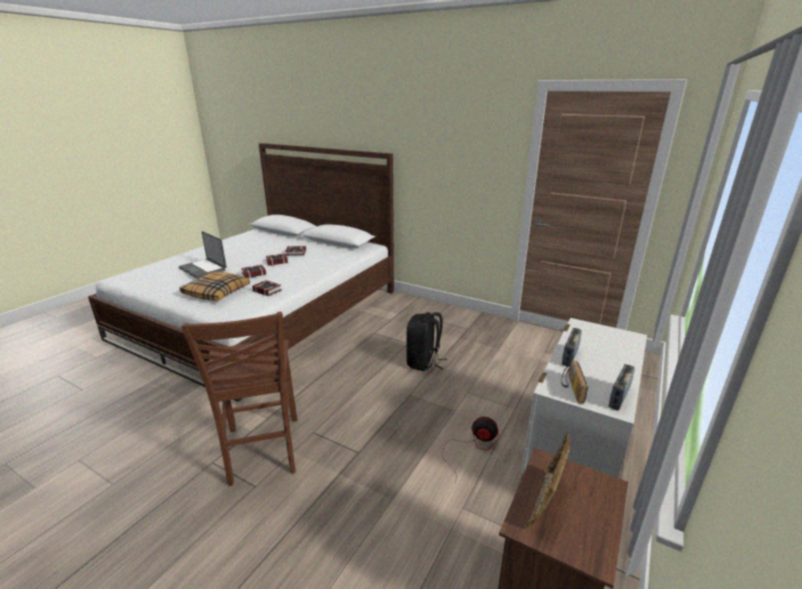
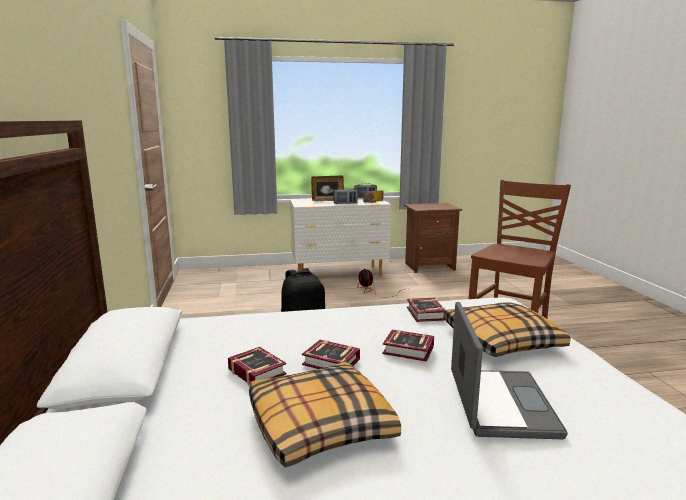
camera: 130 degrees left, 10 degrees down
(255, 252) = (319, 425): none -> pillow
(545, 501) = (437, 207): picture frame -> picture frame (327, 200)

